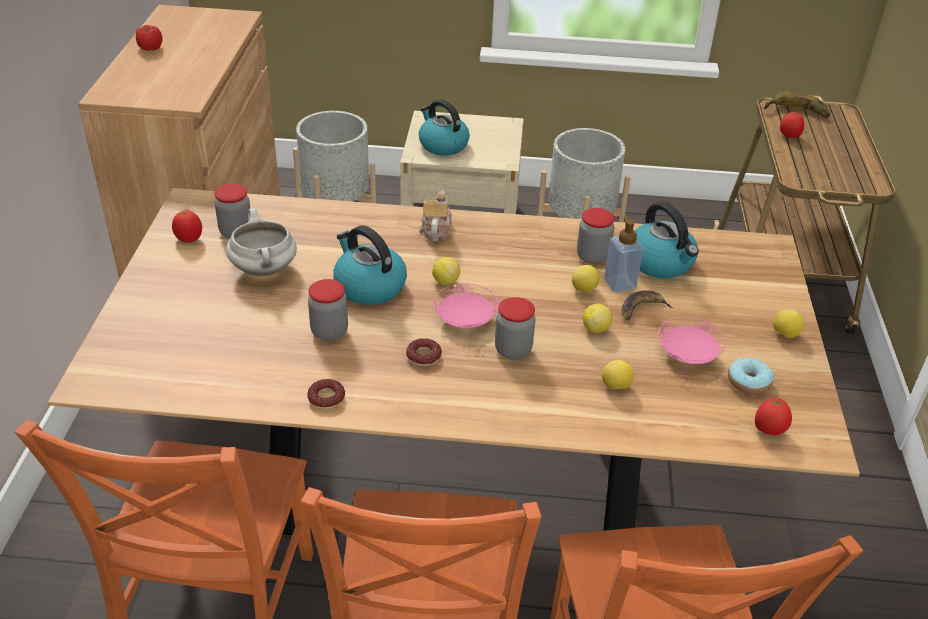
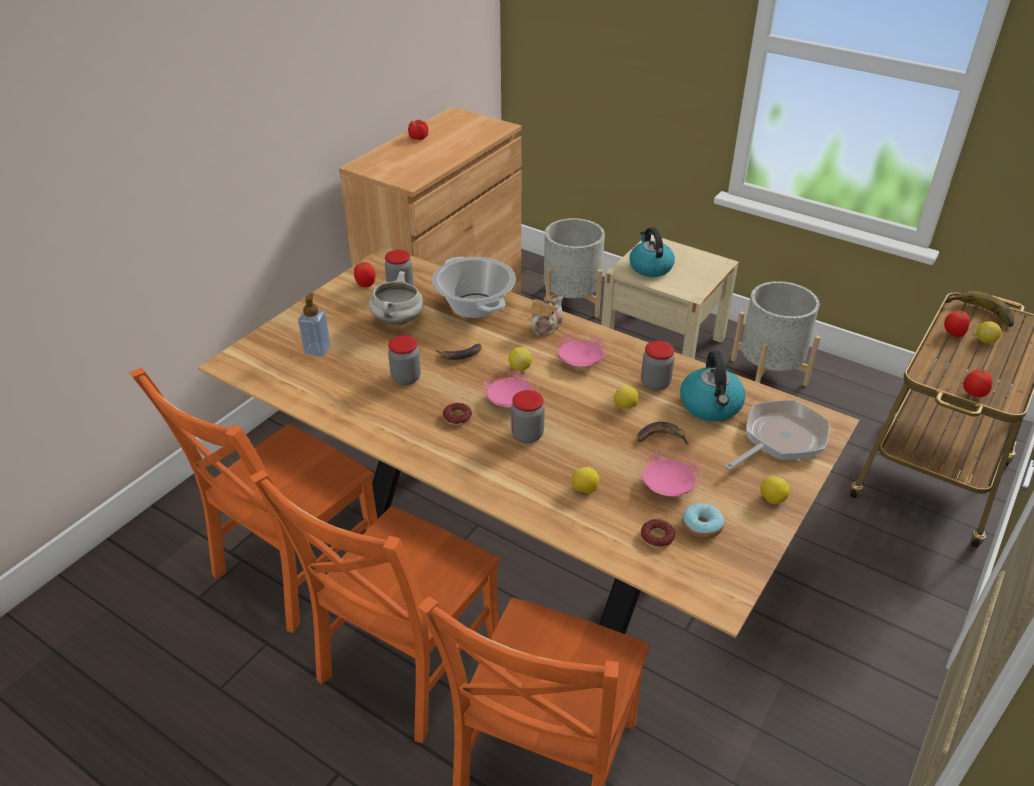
camera: 30 degrees right, 0 degrees up
(326, 398) = (366, 424): donut -> donut (657, 537)
(339, 229) = (474, 306): none -> cooking pot
(369, 286) = (460, 354): kettle -> banana
(501, 256) = (580, 361): none -> pink plate
(595, 329) = (607, 440): lemon -> lemon (985, 340)
(620, 284) = (659, 412): soap dispenser -> soap dispenser (317, 350)
(745, 275) = (780, 439): none -> frying pan
(769, 431) = (684, 570): tomato -> tomato (973, 394)

